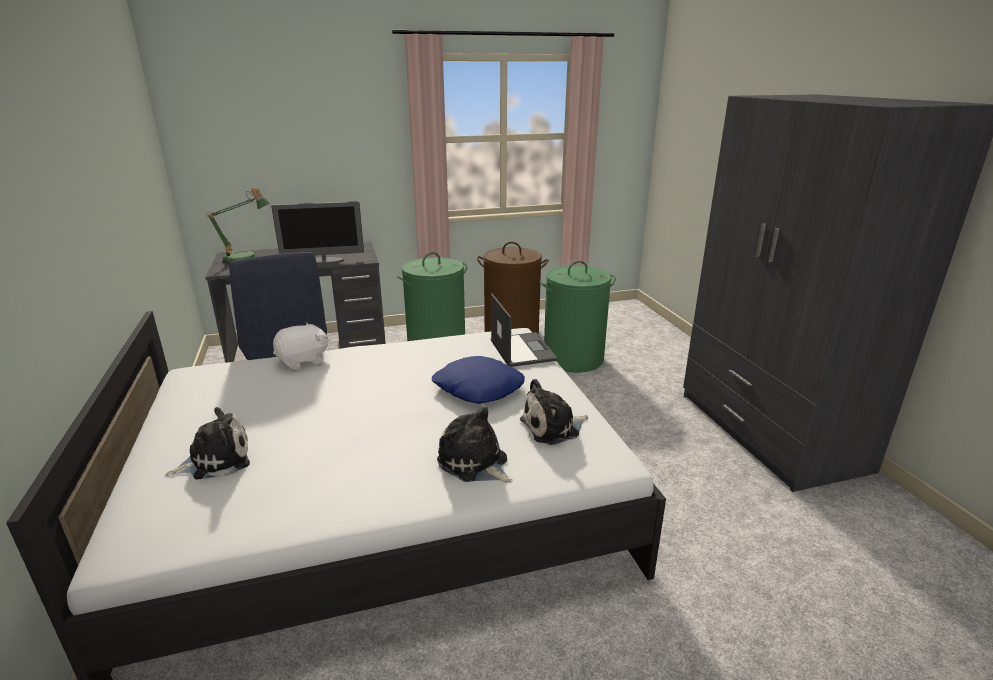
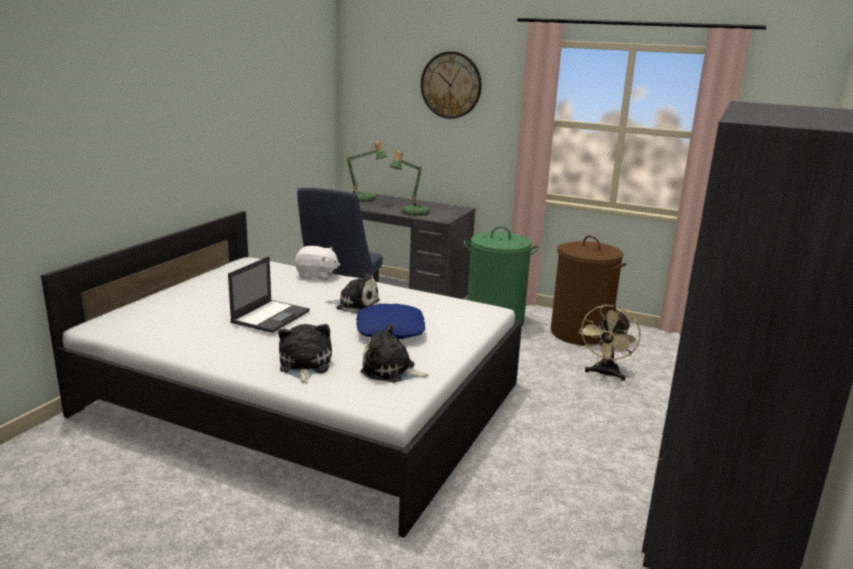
camera: 40 degrees right, 5 degrees down
(216, 460) = (189, 306): plush toy -> plush toy (355, 304)
(318, 111) = (451, 85): none -> wall clock
(323, 261) = (411, 213): monitor -> table lamp
(522, 349) = (471, 320): laptop -> laptop (271, 316)
(573, 359) = (605, 374): green laundry basket -> beige fan

